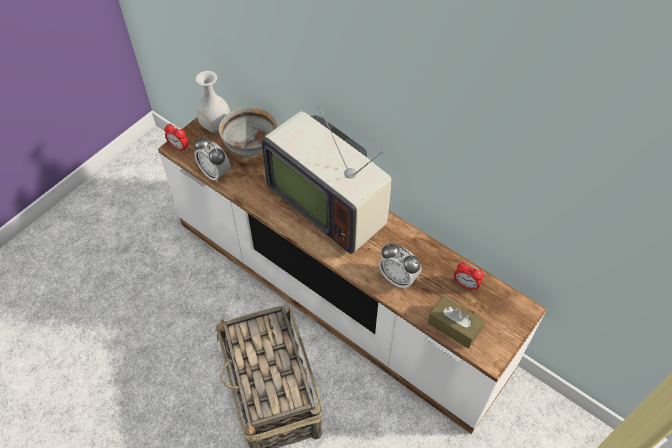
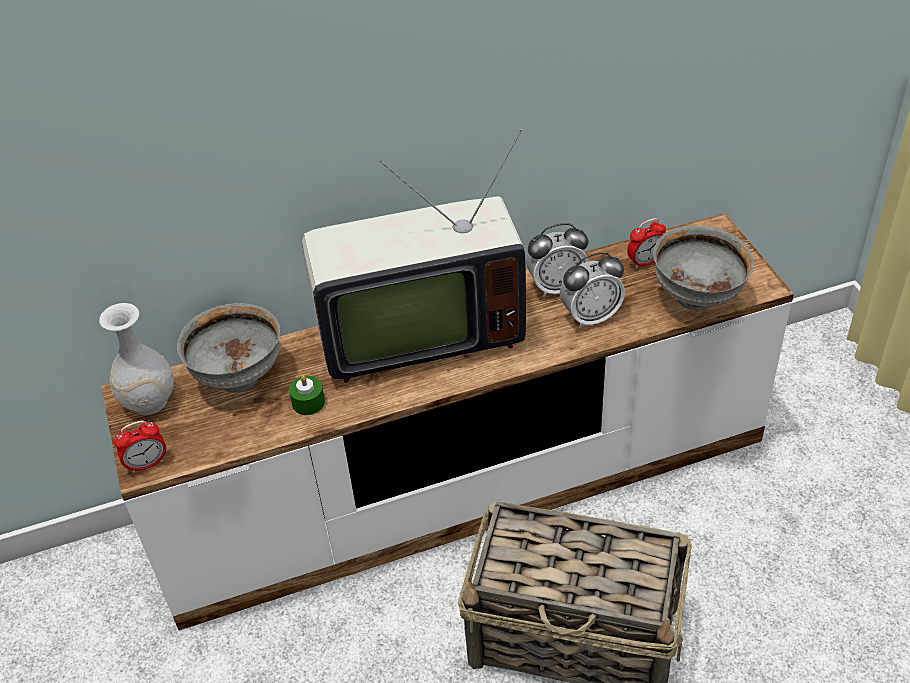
camera: 55 degrees left, 10 degrees down
(215, 173) = (244, 438): alarm clock -> alarm clock (556, 287)
(252, 185) = (308, 402): none -> green candle
(454, 326) = (697, 297): brown tissue box -> grey bowl

